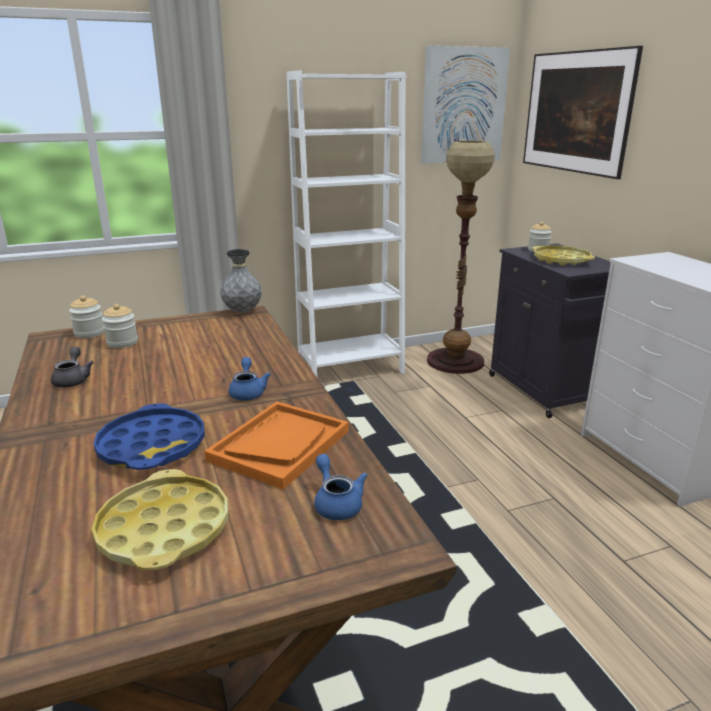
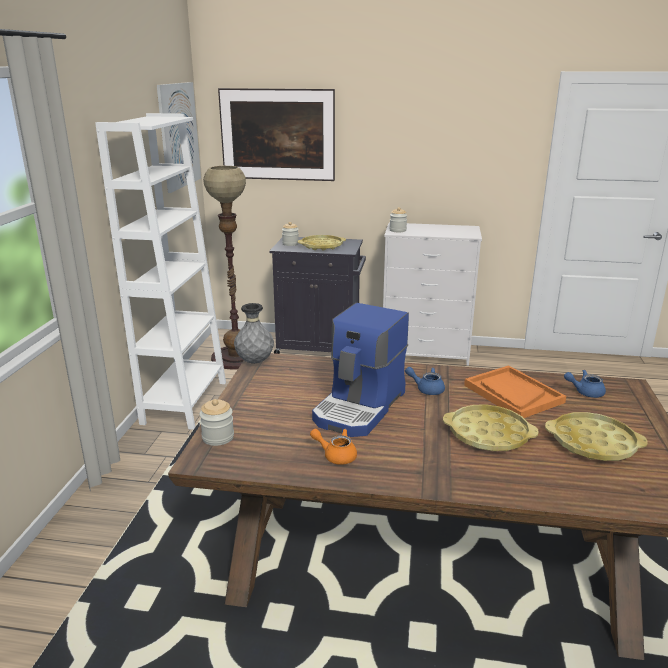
camera: 60 degrees left, 0 degrees up
(73, 379) = (336, 455): grey teapot -> orange teapot
(122, 343) = (267, 423): jar -> jar (397, 230)
(152, 446) = (488, 434): blue tray -> yellow tray
(178, 370) = (360, 407): none -> coffee machine

